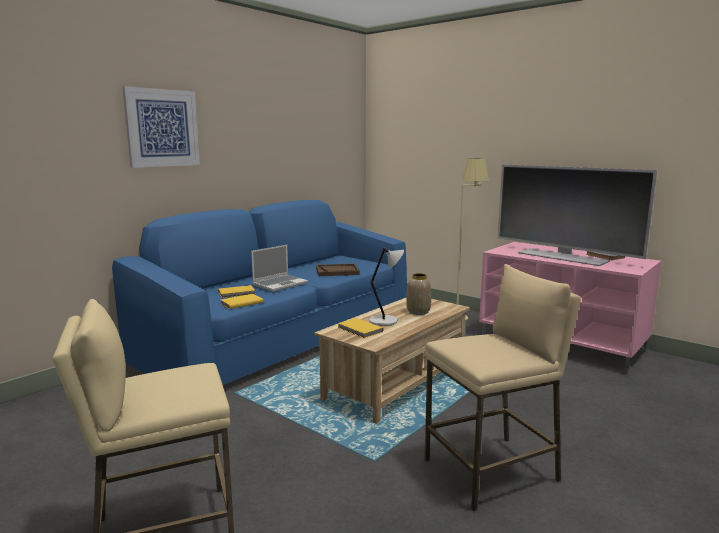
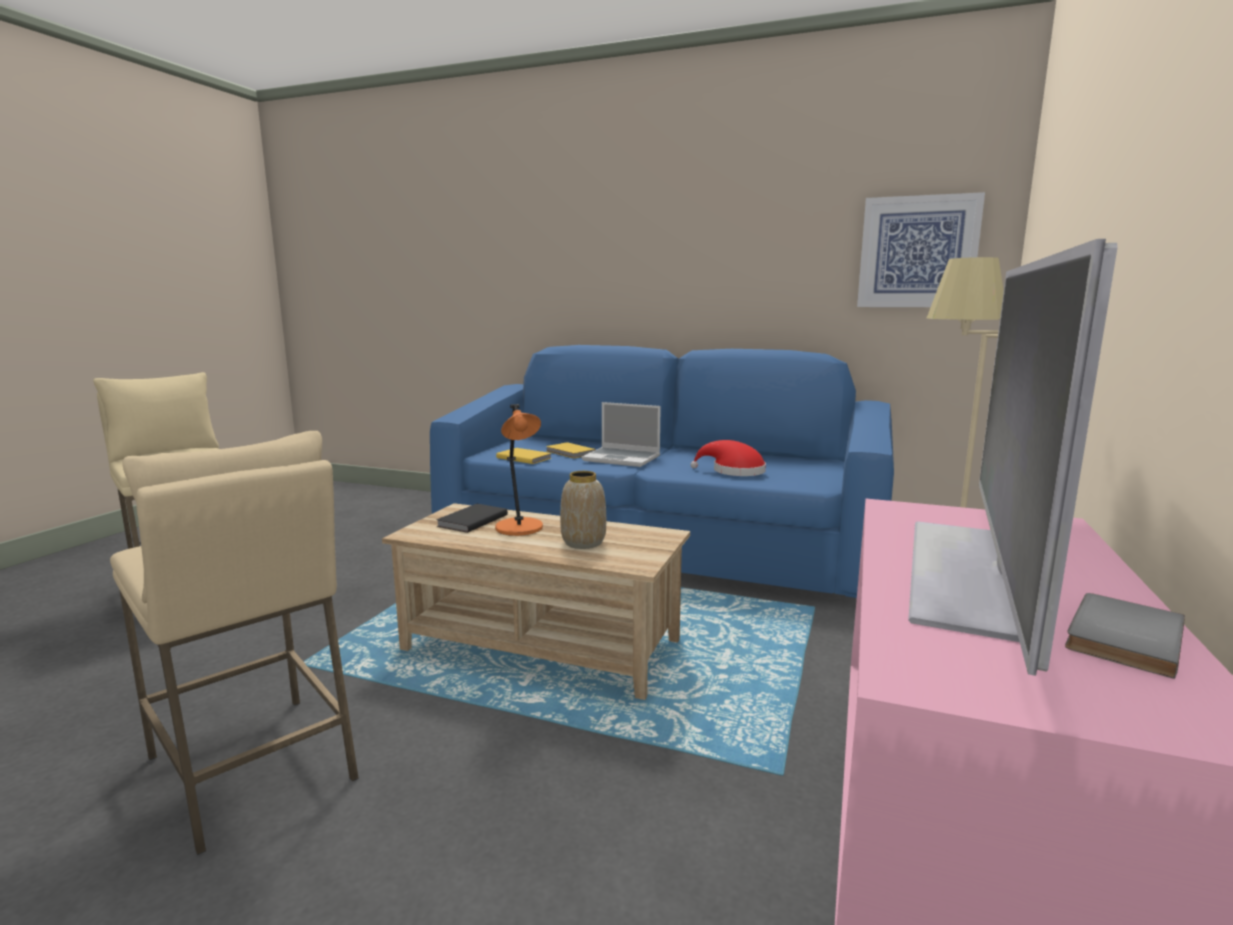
camera: 70 degrees right, 0 degrees up
(162, 128) = (578, 238): picture -> picture (917, 252)
(337, 271) = (734, 471): brown tray -> red hat
(359, 330) = (471, 520): yellow book -> black book
(385, 321) = (520, 528): grey table lamp -> orange table lamp

